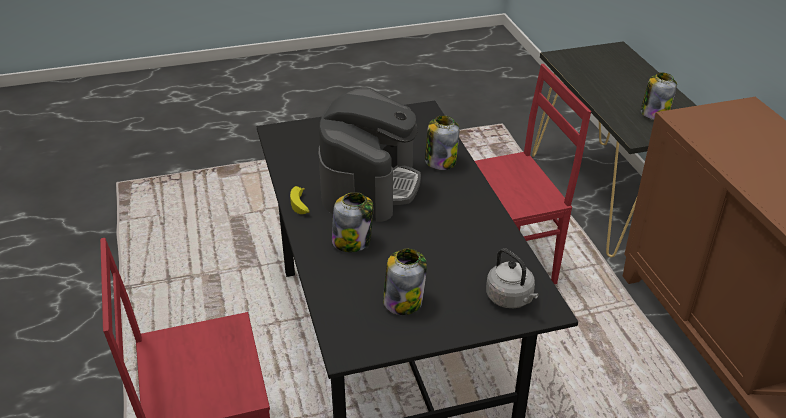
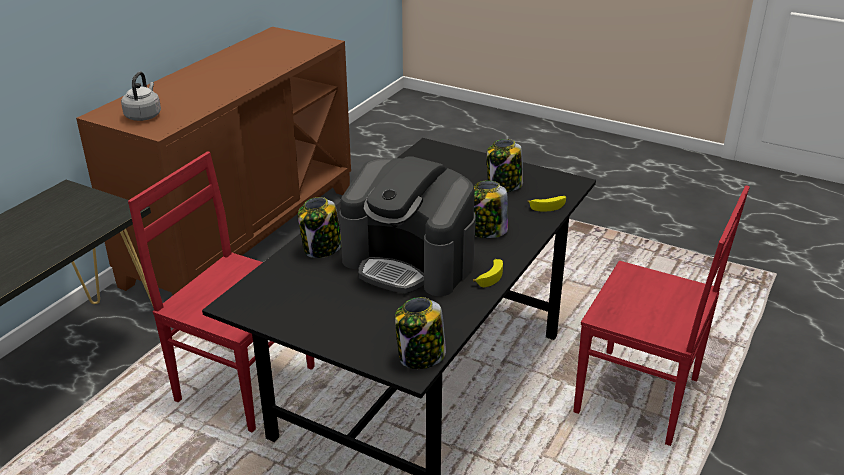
camera: 135 degrees left, 5 degrees down
(334, 301) = (548, 206): none -> banana
(369, 184) = (409, 262): coffee machine -> coffee machine turned 120 degrees counterclockwise
(511, 299) = (439, 158): grey kettle -> grey kettle (144, 115)
(654, 113) = (60, 217): jar -> jar (421, 356)

